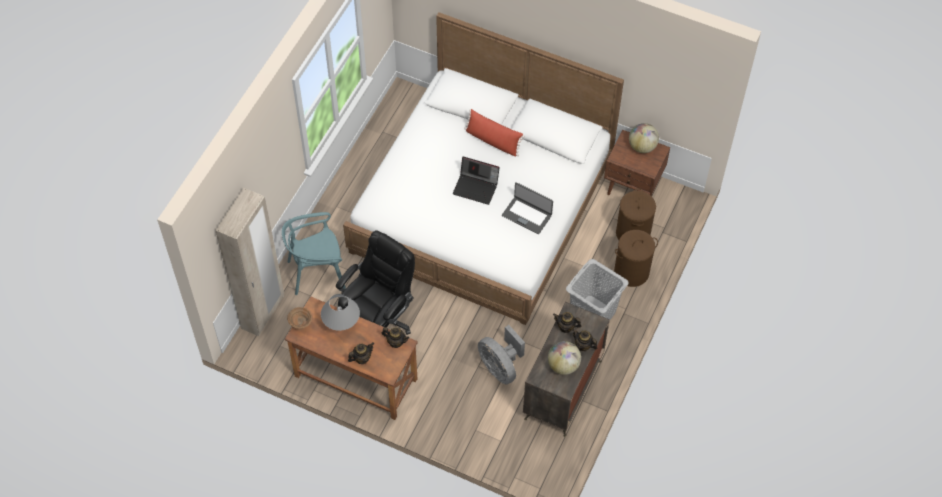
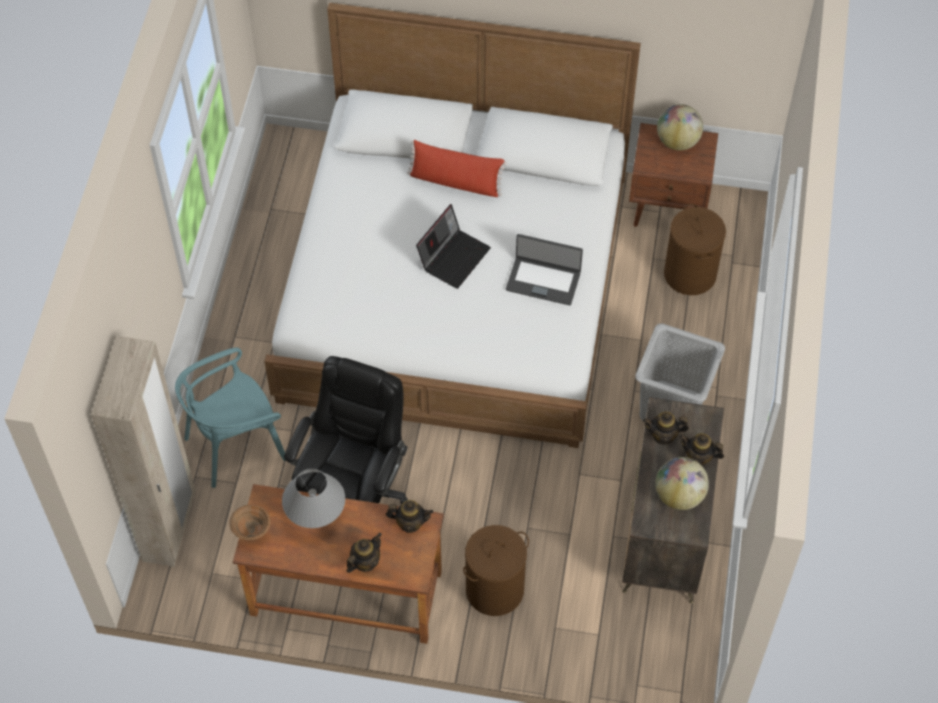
camera: 15 degrees left, 0 degrees up
(476, 187) = (454, 257): laptop -> laptop turned 60 degrees counterclockwise
(500, 367) = (561, 521): grey fan -> none
(631, 272) = (707, 331): brown laundry basket -> brown laundry basket (494, 590)

